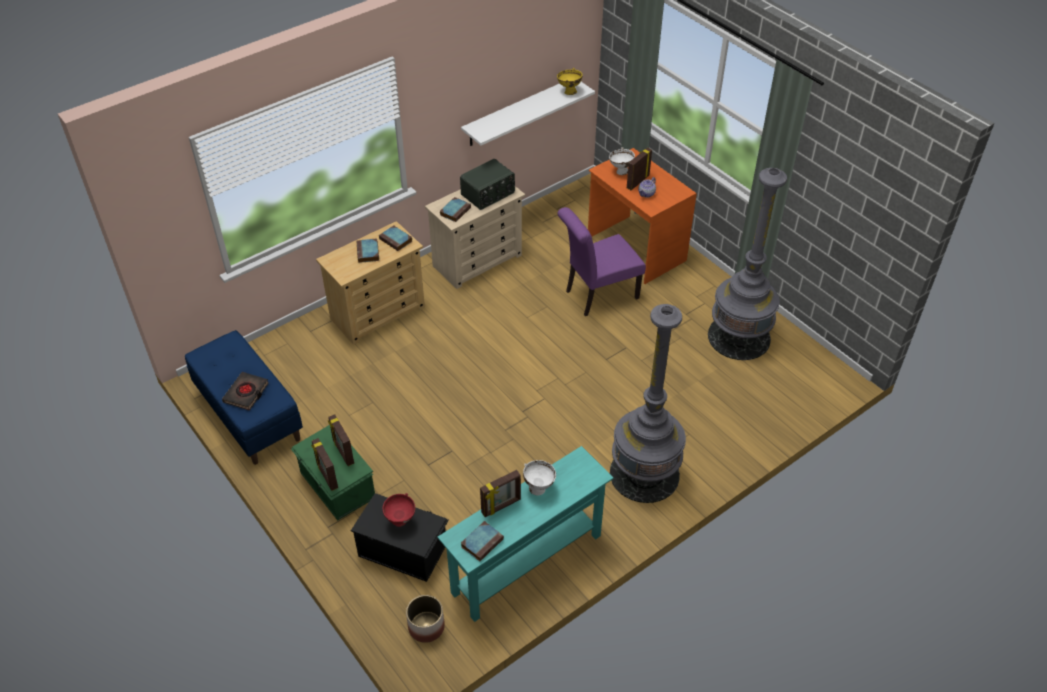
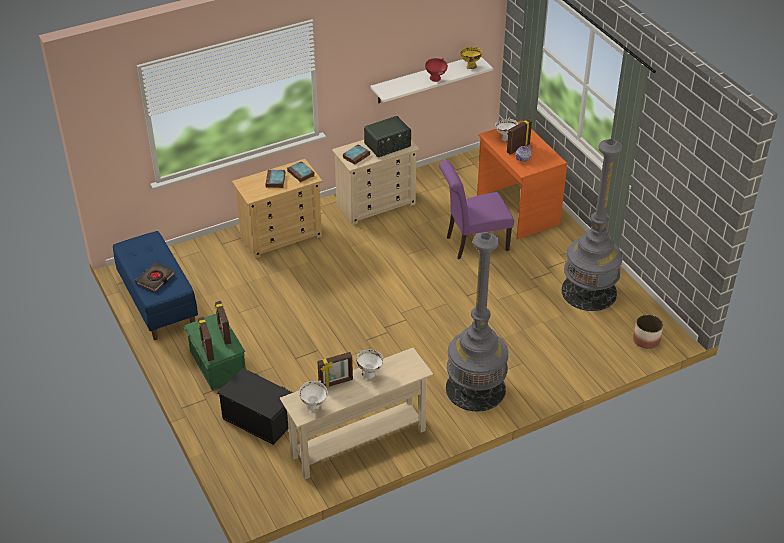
camera: 10 degrees right, 5 degrees down
(401, 521) = (258, 391): red bowl -> red bowl (436, 79)
(426, 627) = (265, 477): planter -> planter (646, 340)
(482, 542) = (314, 406): book -> white bowl
(527, 564) = (359, 443): turquoise console table -> beige console table

